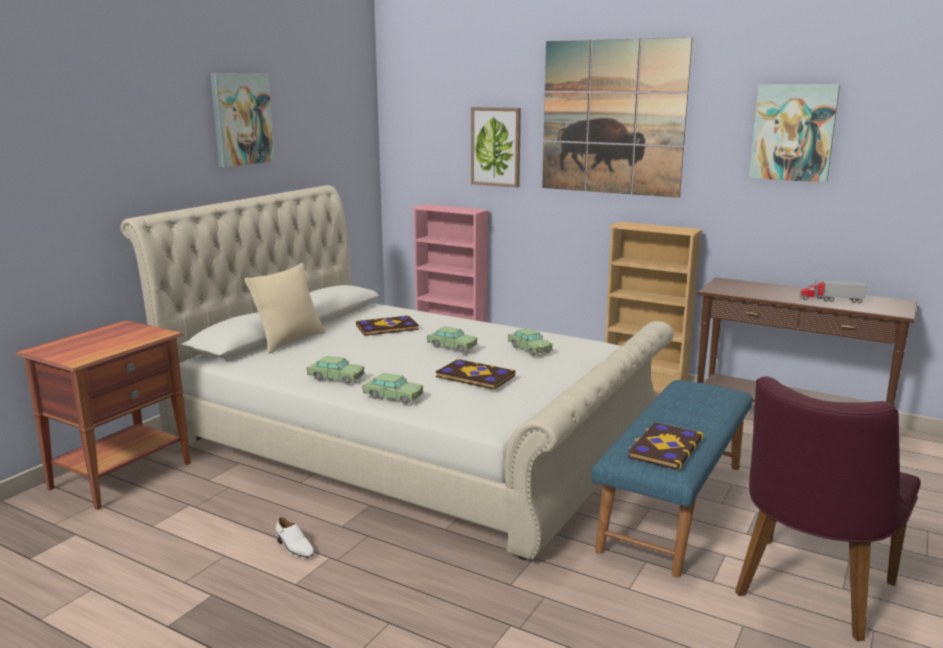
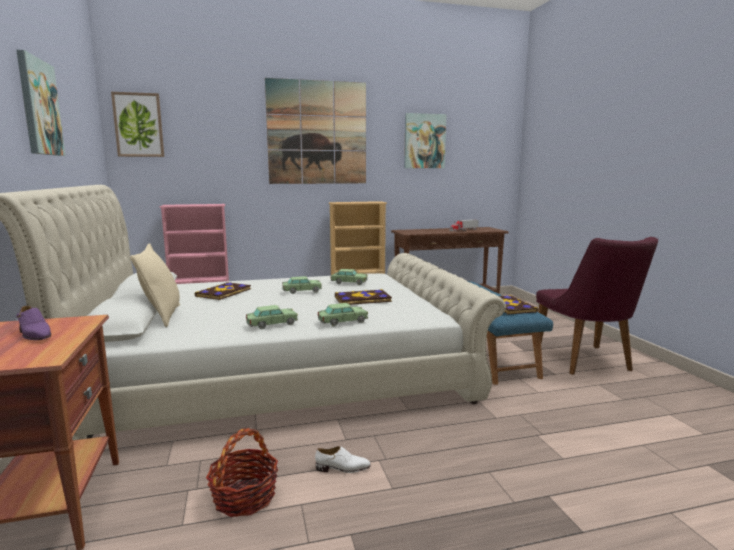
camera: 45 degrees left, 5 degrees down
(114, 338) = (34, 335): none -> purple shoe
(206, 529) = (244, 497): none -> basket
(496, 147) = (227, 155): picture -> picture (138, 125)

